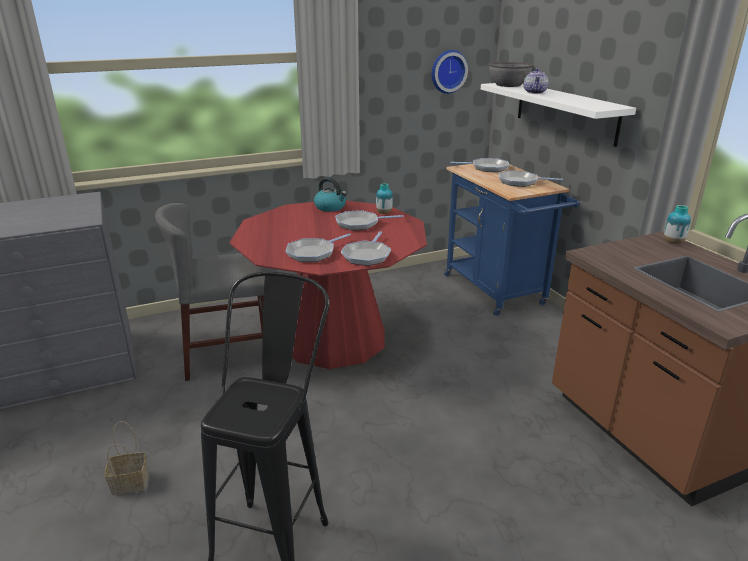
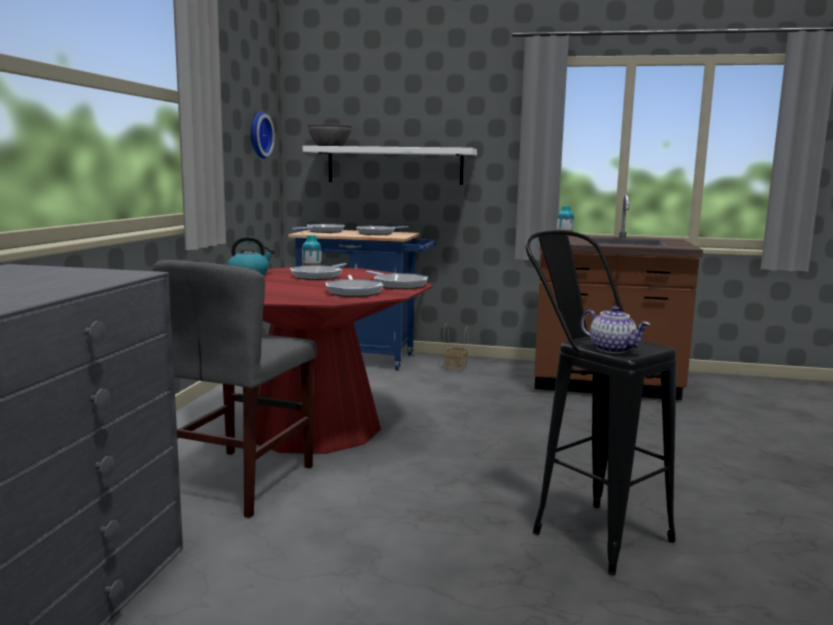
camera: 55 degrees left, 15 degrees down
(131, 482) = (415, 594): basket -> basket (455, 367)
(535, 92) = (376, 146): teapot -> teapot (613, 349)

